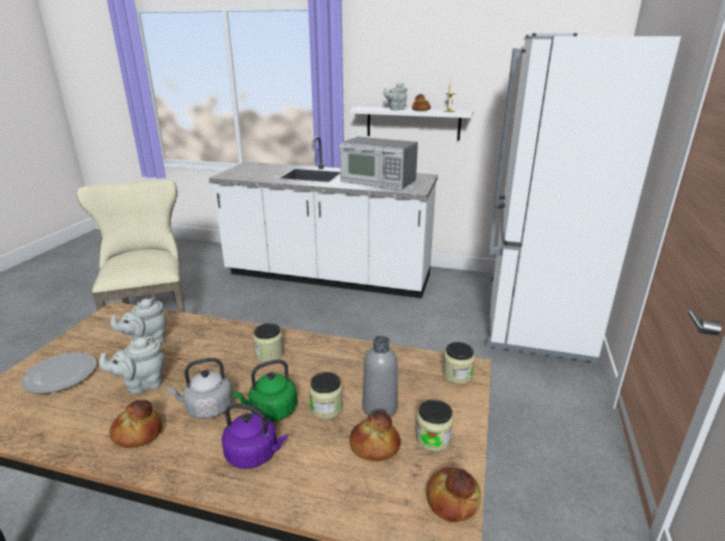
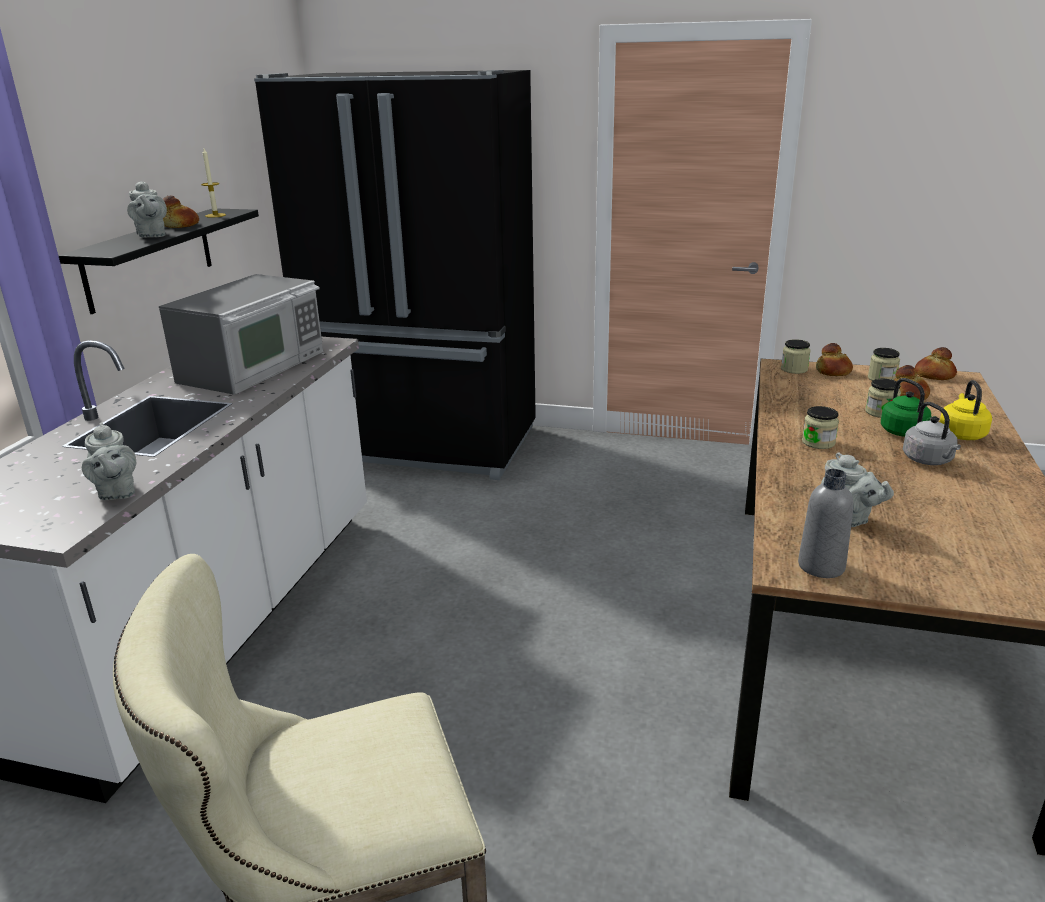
camera: 90 degrees left, 0 degrees up
(59, 375) = (962, 562): plate -> none
(137, 433) = (994, 487): bread -> bread (833, 371)
(142, 384) = (927, 502): grey teapot -> grey teapot (116, 493)
(254, 454) = (961, 434): purple kettle -> yellow kettle
(379, 408) = (862, 394): grey bottle -> grey bottle (821, 566)
(413, 123) = (149, 258): white shelf -> black shelf
(533, 315) = (425, 445): white fridge -> black fridge

